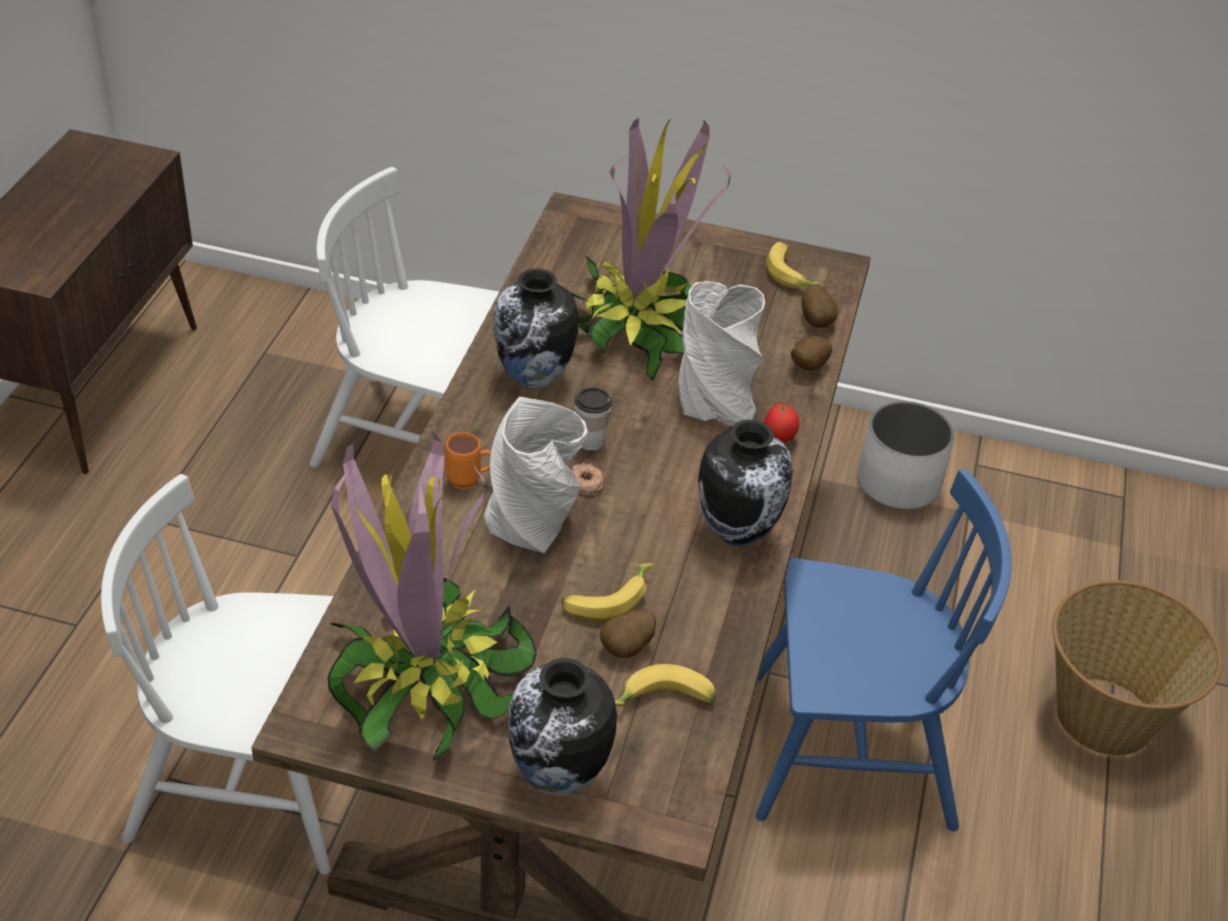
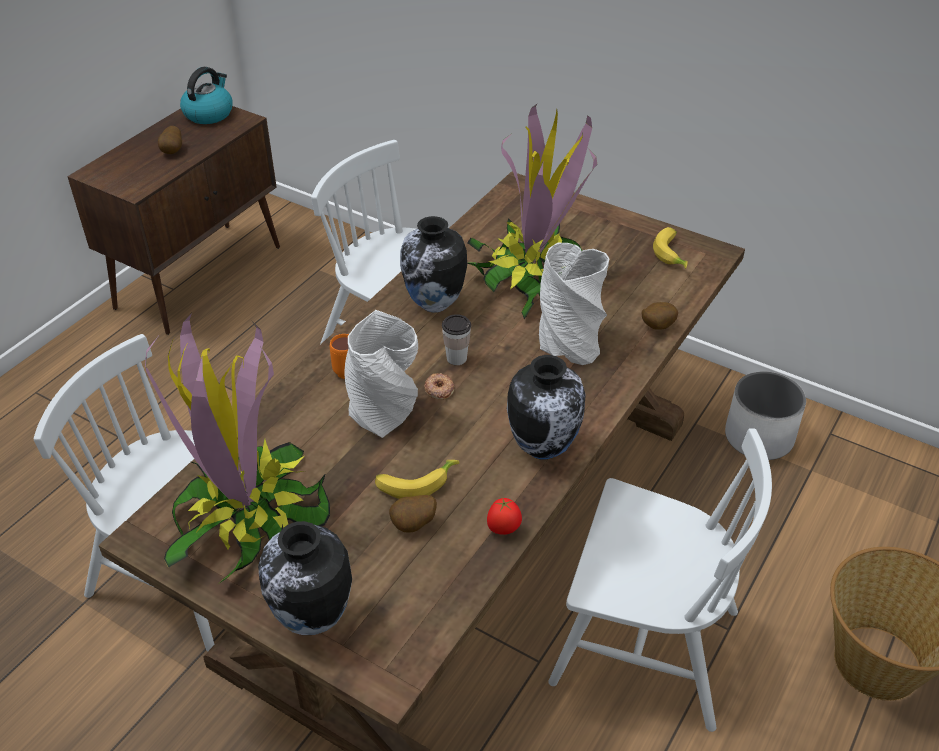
camera: 20 degrees right, 0 degrees up
(94, 155) = (209, 113): none -> kettle
(663, 702) = (423, 575): banana -> none
(778, 439) = (609, 380): tomato -> tomato (503, 529)
(817, 321) = (679, 292): potato -> potato (173, 151)
(849, 752) = (644, 645): blue chair -> white chair

